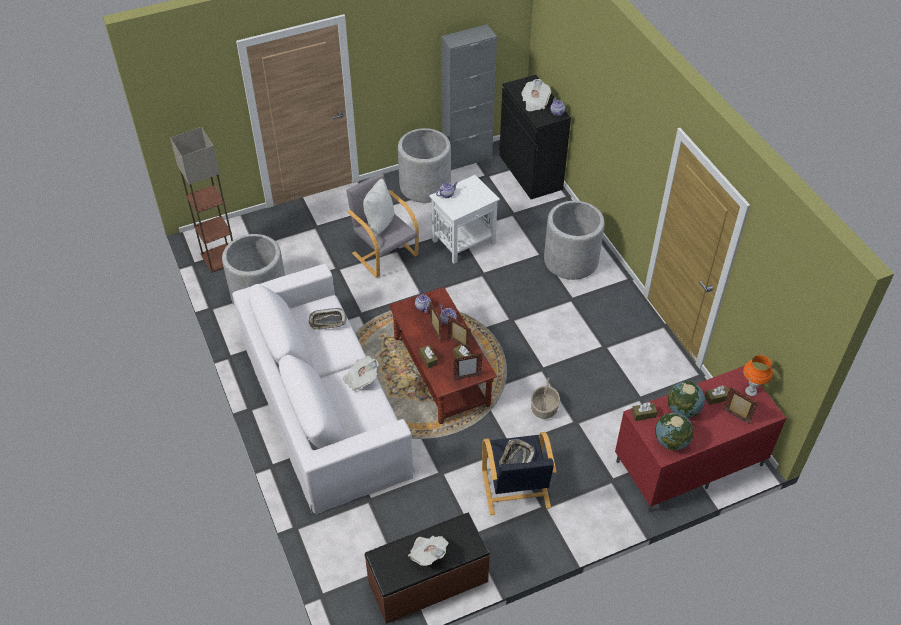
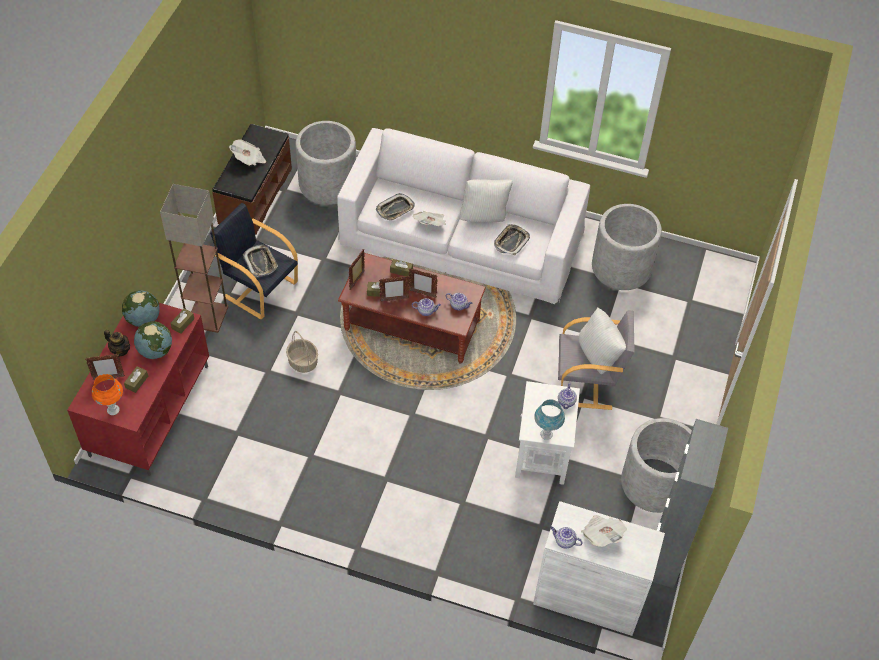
camera: 130 degrees right, 5 degrees up
(220, 258) = (695, 268): floor lamp -> floor lamp (207, 316)
(317, 353) = (484, 216): none -> white pillow
(369, 411) = (395, 209): none -> tray
(481, 189) = (546, 434): none -> blue table lamp
(530, 172) = (588, 597): black cabinet -> white cabinet
(570, 260) = (431, 520): grey planter -> grey planter (328, 184)
(710, 431) = (120, 350): none -> teapot

